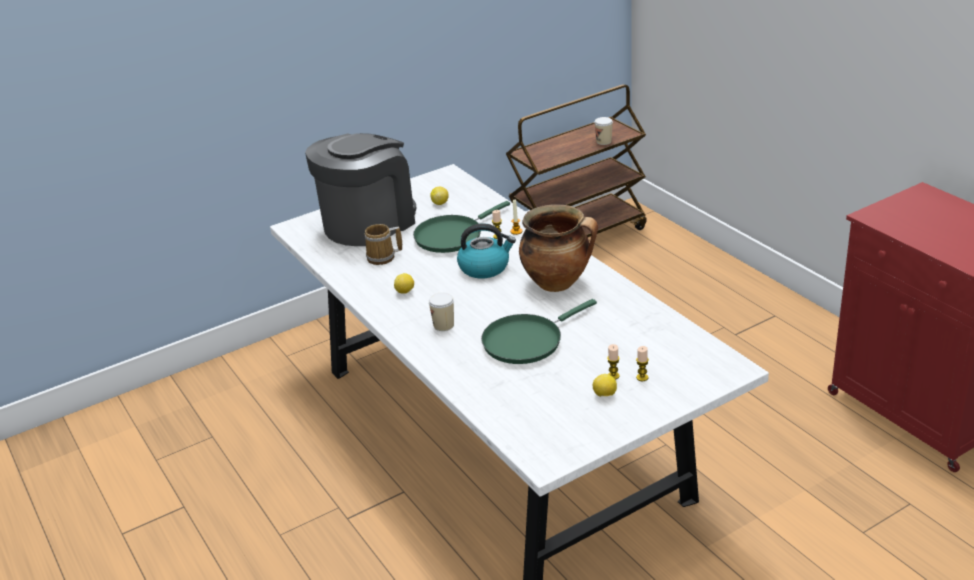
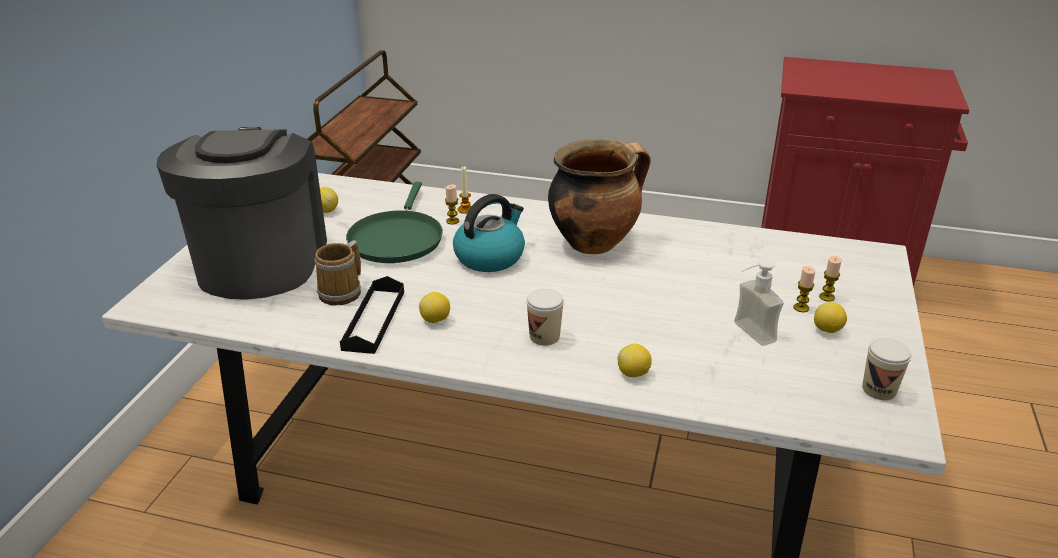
camera: 45 degrees left, 0 degrees up
(377, 279) = (374, 320): none -> black tray
(457, 365) = (633, 373): none -> lemon
(527, 341) = (662, 312): green frying pan -> none
(552, 375) = (746, 335): none -> soap dispenser
(603, 141) = (386, 117): cup -> cup (879, 389)

